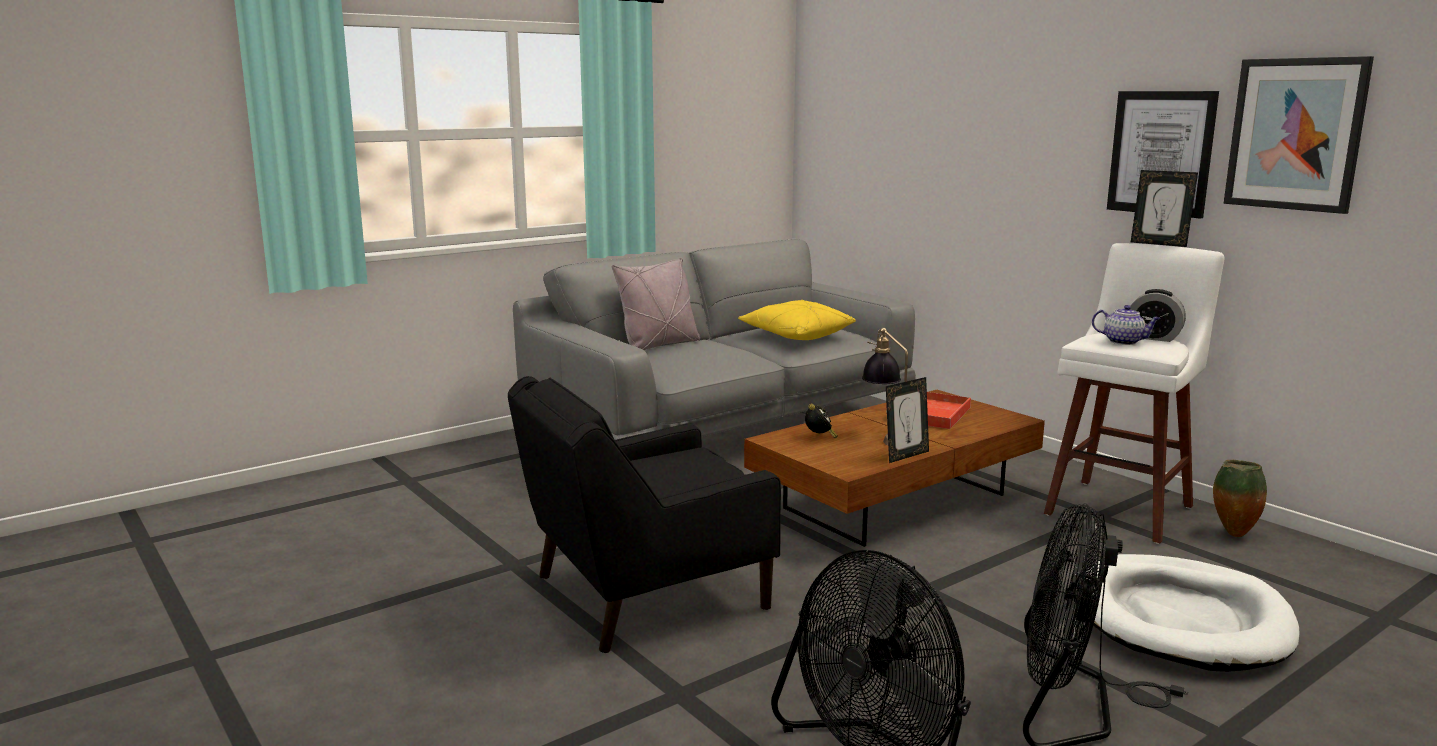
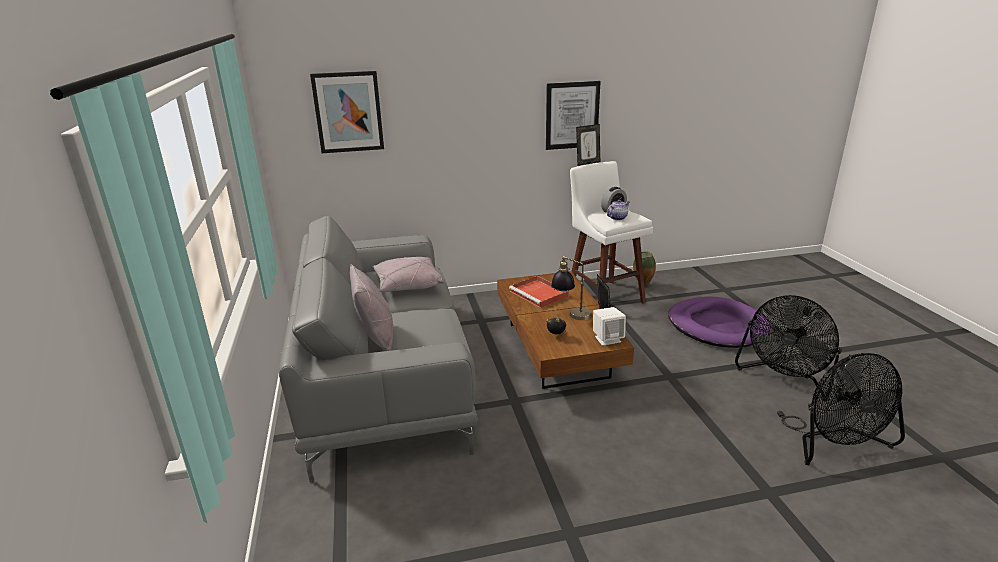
camera: 65 degrees left, 10 degrees up
(644, 594) = (642, 477): black armchair -> none
(796, 336) = (408, 285): yellow pillow -> purple pillow
(850, 464) = (607, 339): none -> white speaker
(1182, 619) = (717, 326): white dog bed -> purple dog bed
(1295, 134) = (635, 99): picture -> picture (348, 112)

